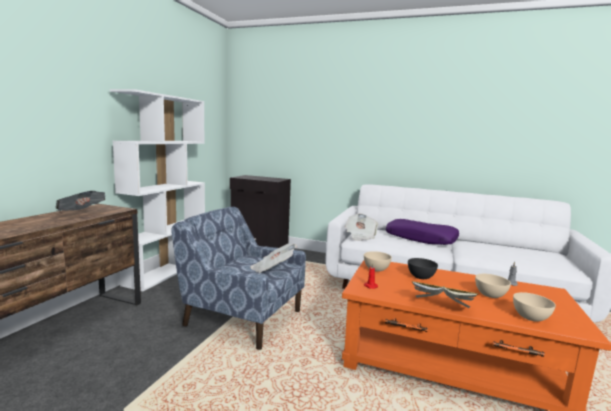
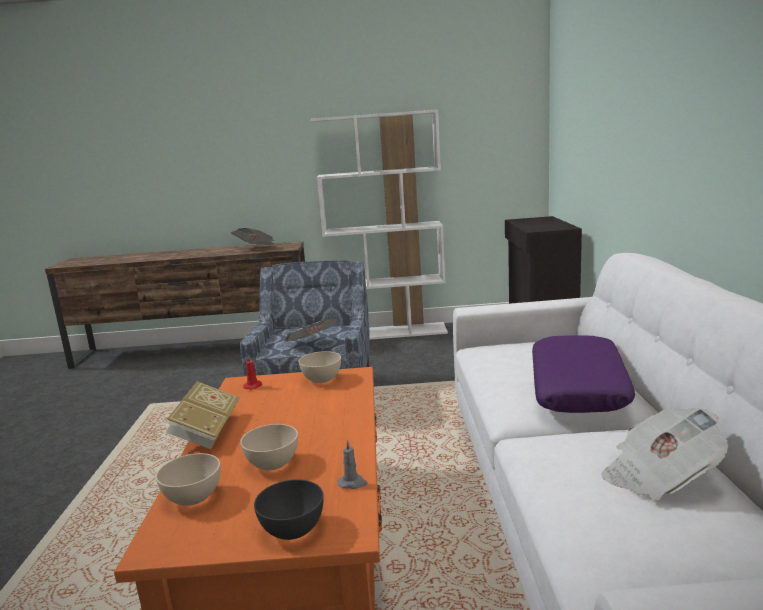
camera: 70 degrees right, 5 degrees up
(360, 236) = (500, 347): newspaper -> newspaper (659, 477)
(421, 277) = (315, 409): grey bowl -> grey bowl (292, 530)

